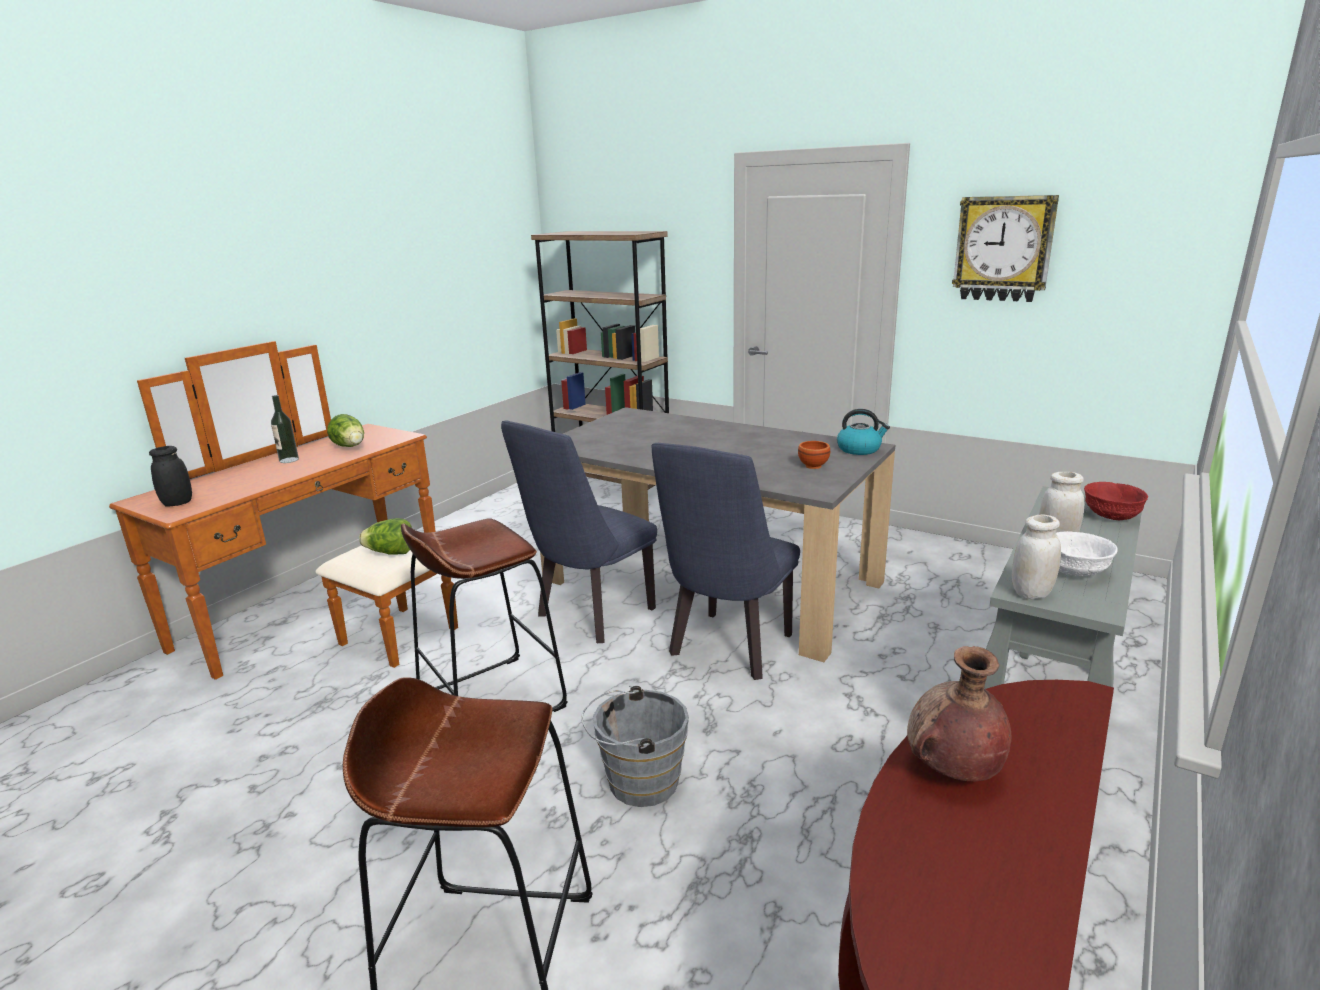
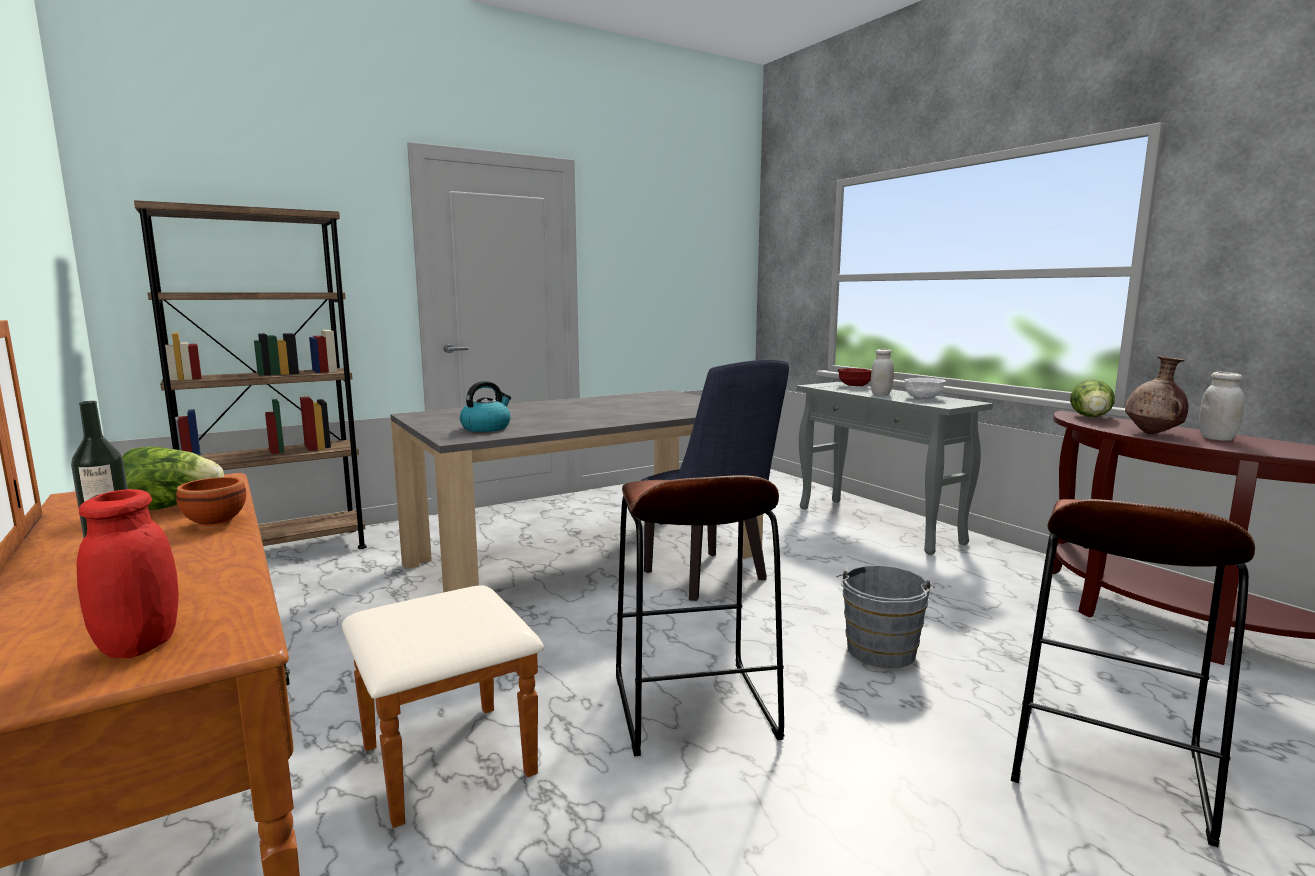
camera: 65 degrees left, 10 degrees down
(177, 503) = (140, 645): black jar -> red jar
(391, 553) = (454, 611): lettuce -> lettuce (1091, 417)
(589, 616) = (576, 622): blue chair -> none
(812, 466) = (685, 403): brown bowl -> brown bowl (215, 524)
(859, 449) = (668, 394): kettle -> kettle (486, 428)
(1003, 249) = (645, 248): wall clock -> none
(1031, 593) = (948, 405): white jar -> white jar (1216, 438)

